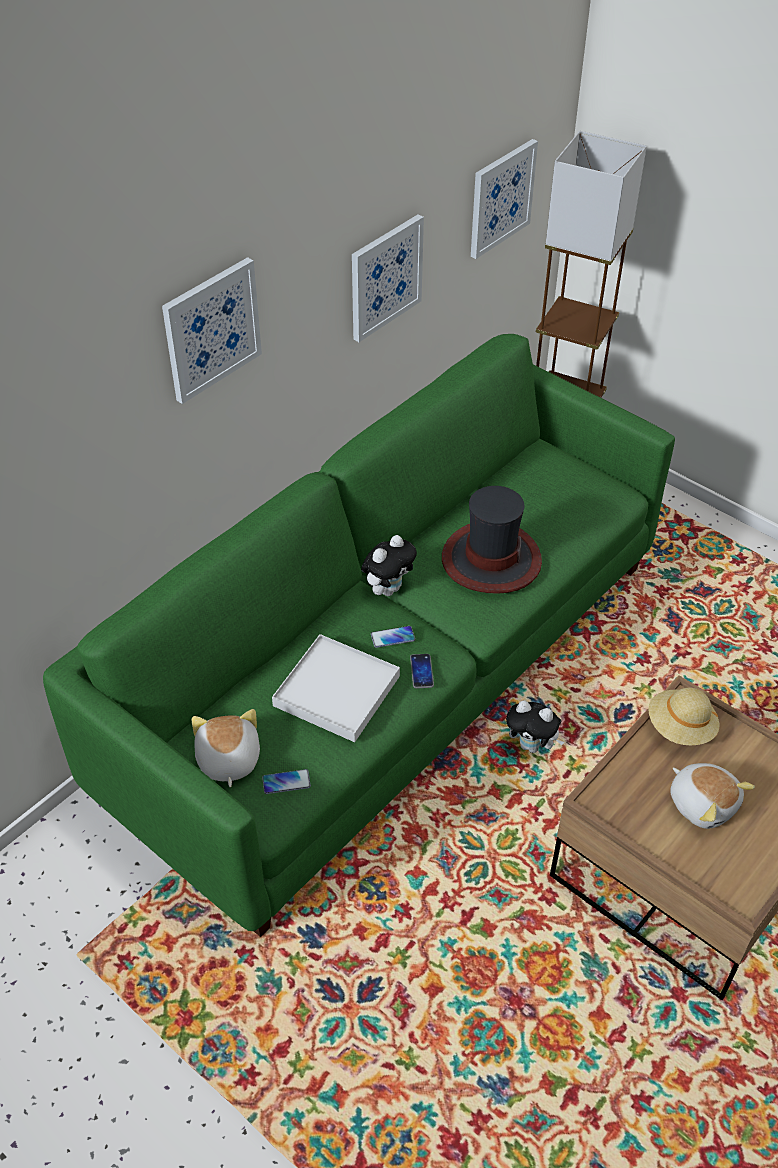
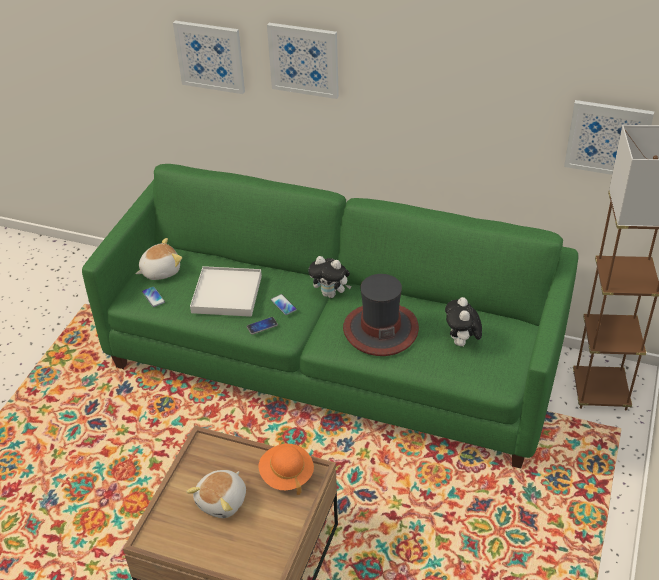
camera: 70 degrees right, 5 degrees down
(385, 277) = (464, 121): picture -> picture (210, 56)
(532, 746) = (310, 450): plush toy -> plush toy (461, 343)
(680, 728) = (286, 475): beige hat -> orange hat

